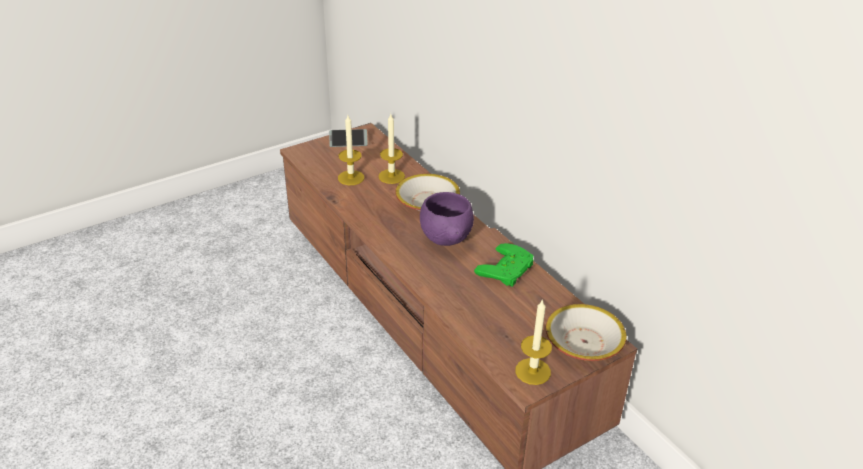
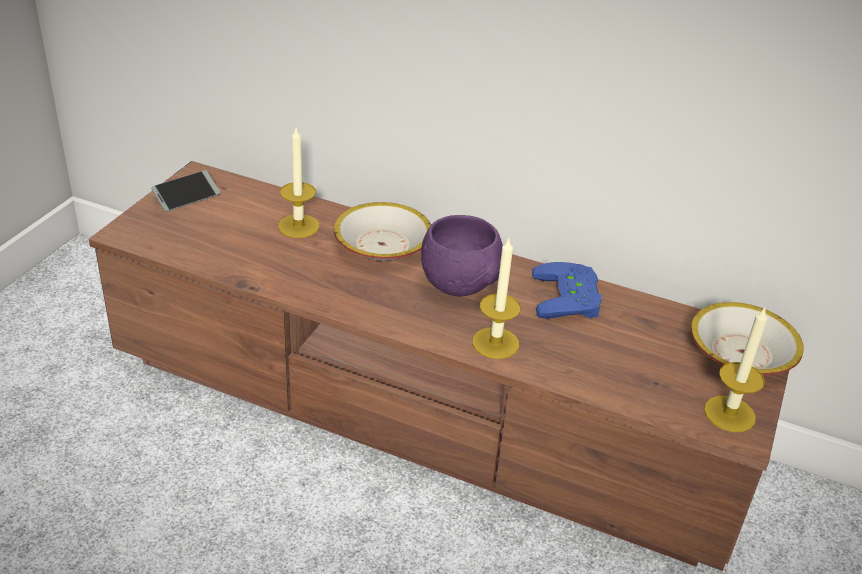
camera: 35 degrees left, 0 degrees up
(351, 178) = (243, 246): candle -> candle (495, 343)
(508, 270) = (571, 298): green game controller -> blue game controller

